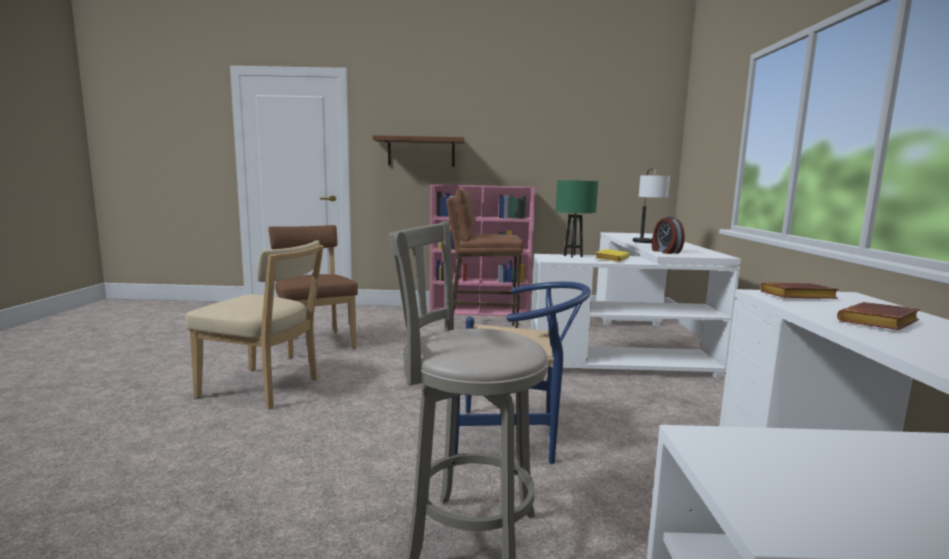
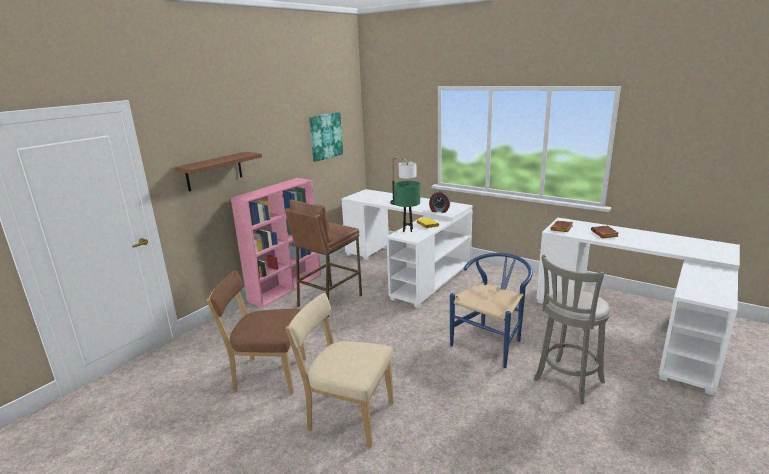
camera: 55 degrees left, 10 degrees up
(264, 389) = (347, 415): beige chair -> beige chair turned 120 degrees counterclockwise
(597, 145) = (325, 136): none -> picture

